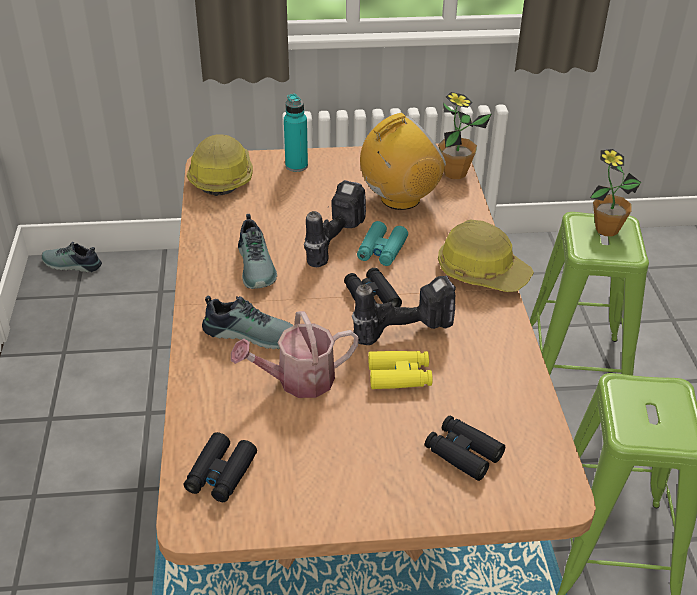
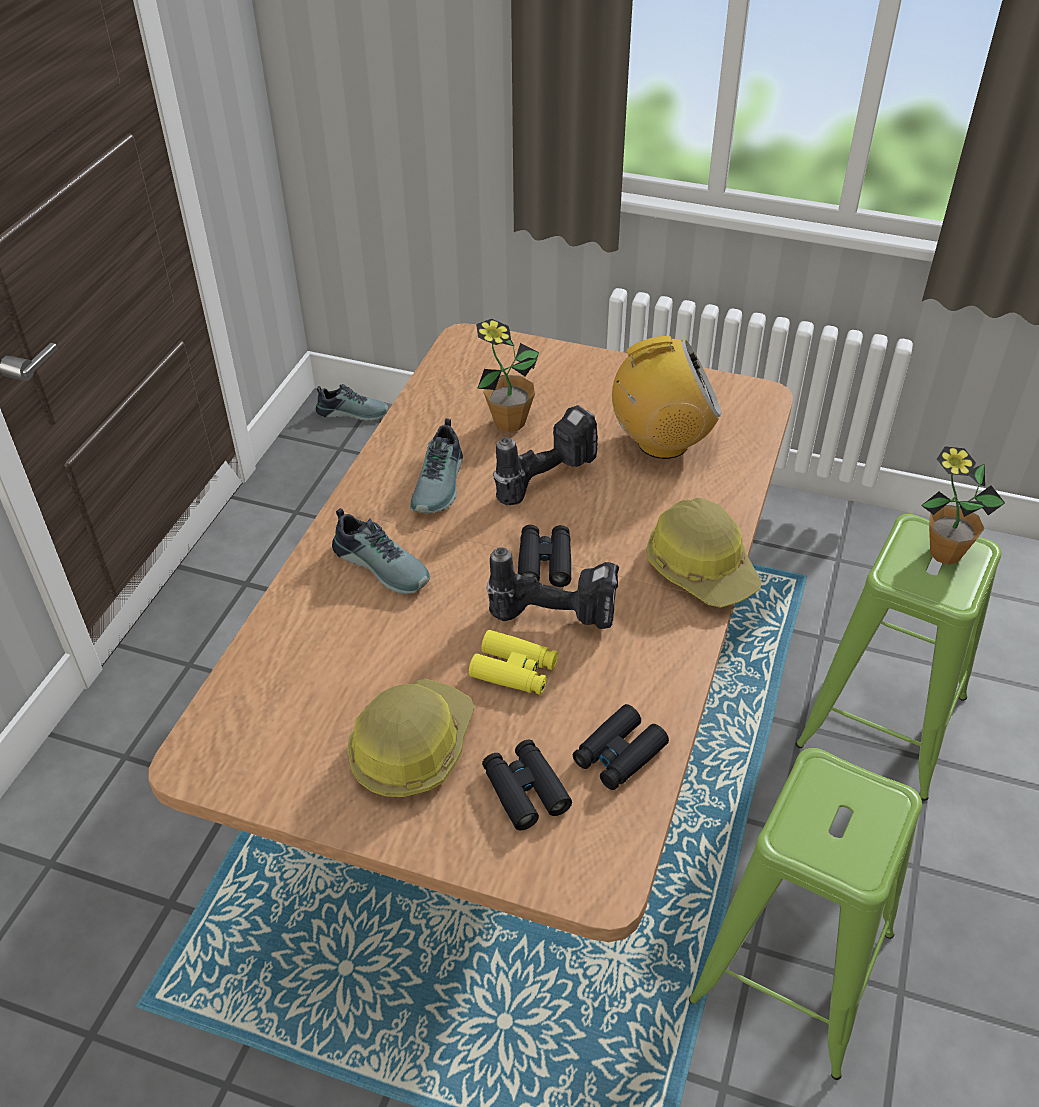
camera: 25 degrees right, 5 degrees up
(71, 265) = (353, 411): shoe -> shoe turned 150 degrees clockwise
(220, 474) = (251, 719): black binoculars -> black binoculars (619, 754)
(221, 176) = (470, 359): hard hat -> hard hat (411, 747)
(296, 166) = (564, 367): turquoise bottle -> none
(298, 381) = (397, 639): watering can -> none
(381, 250) = (596, 504): turquoise binoculars -> none
(455, 173) = (755, 425): potted plant -> potted plant (509, 423)

